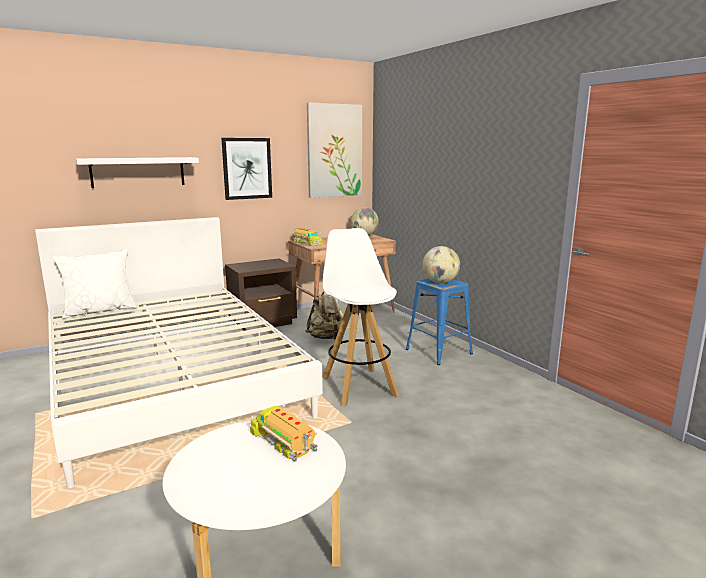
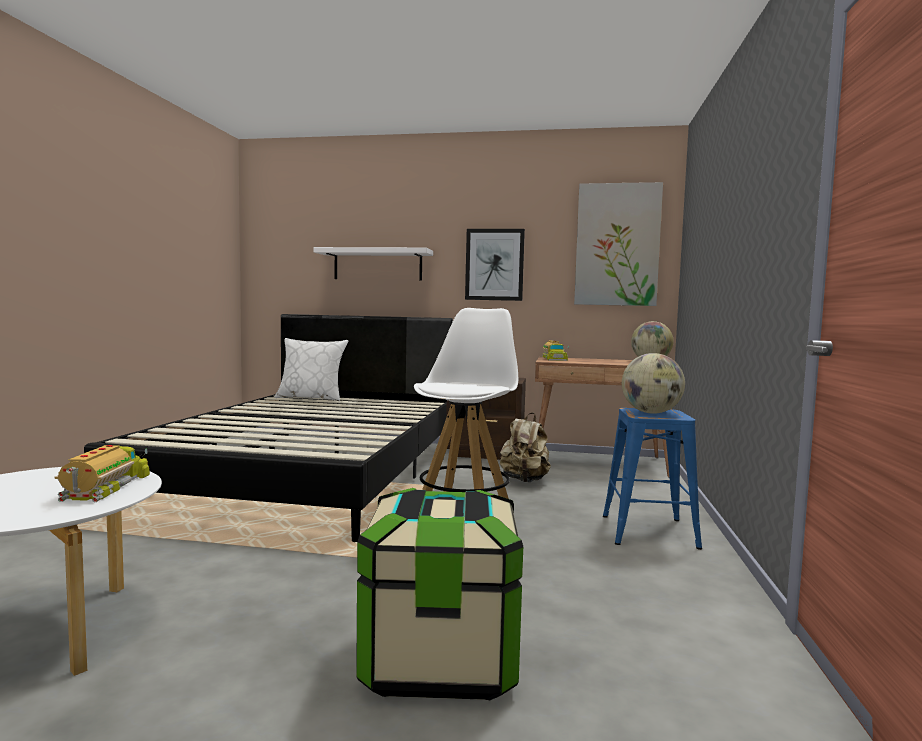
camera: 40 degrees right, 10 degrees down
(170, 379) = (312, 473): white bed -> black bed
(474, 456) = (440, 658): none -> storage box

